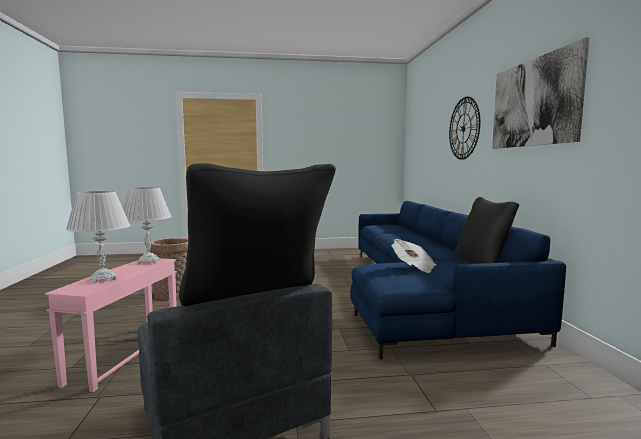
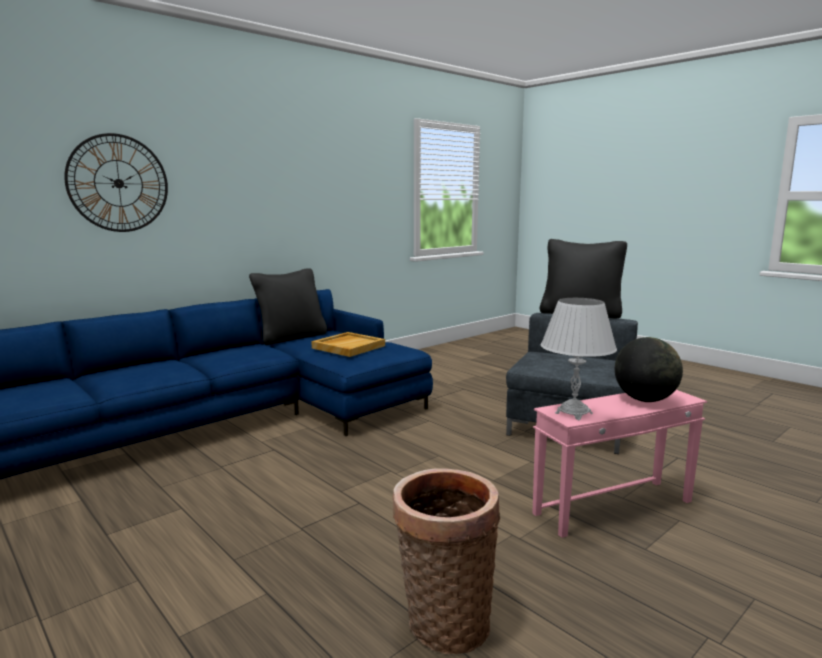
camera: 125 degrees left, 5 degrees up
(103, 279) = (645, 400): white table lamp -> globe
(413, 267) = (348, 347): newspaper -> beige tray
(533, 102) = (263, 174): picture -> none

